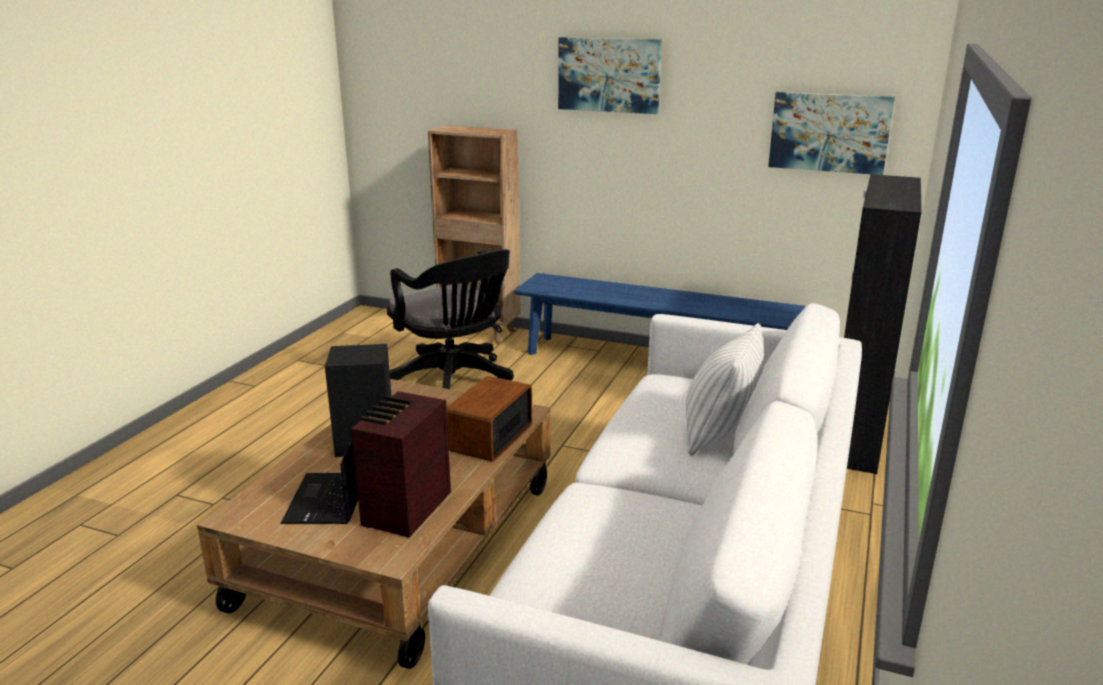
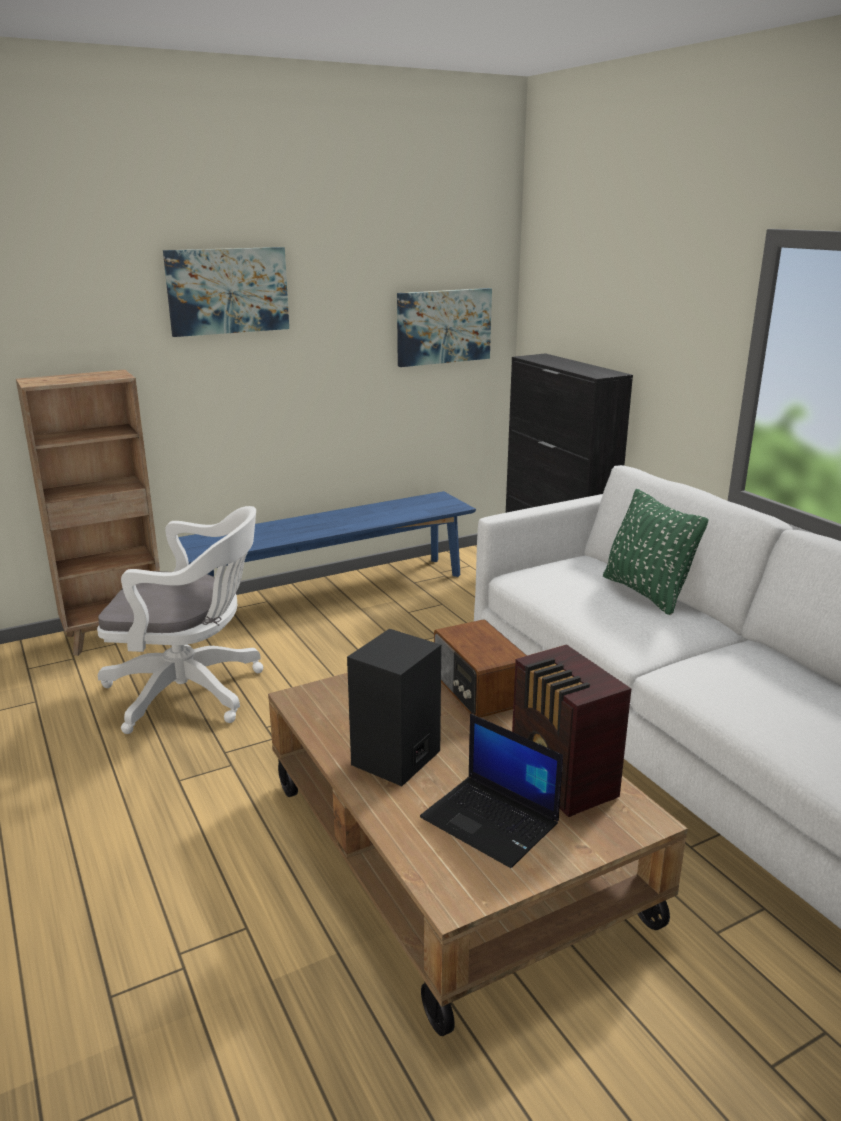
camera: 50 degrees left, 0 degrees up
(455, 383) = (192, 692): black office chair -> white office chair
(719, 433) = (646, 593): white pillow -> green pillow

